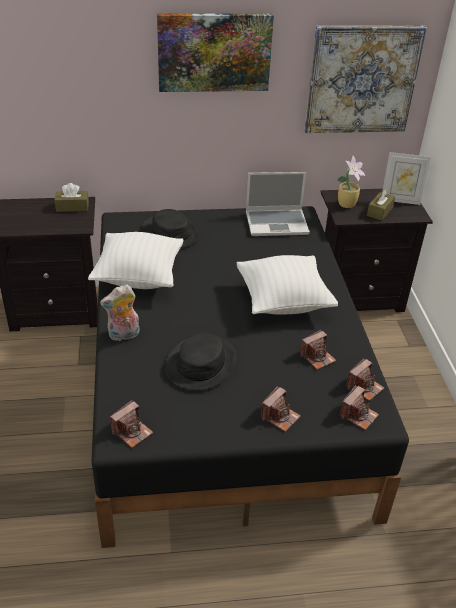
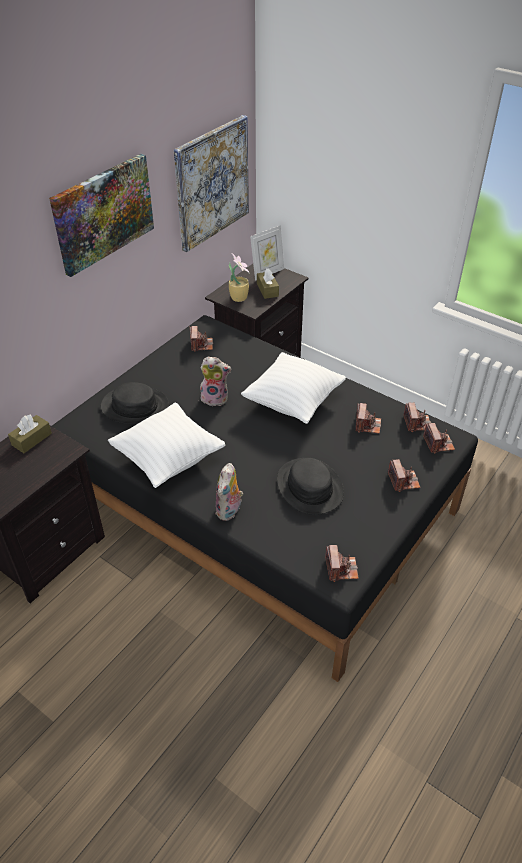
camera: 45 degrees left, 5 degrees up
(231, 262) = (215, 398): none -> plush toy
(277, 223) = (201, 345): laptop -> camera

